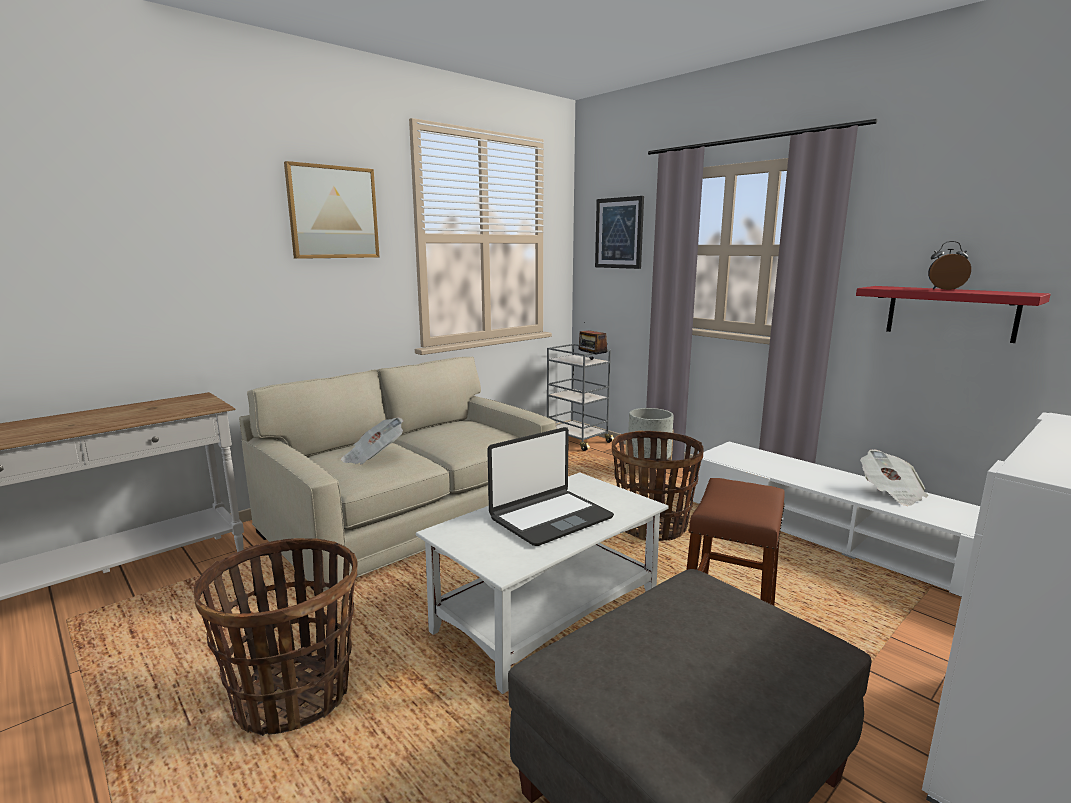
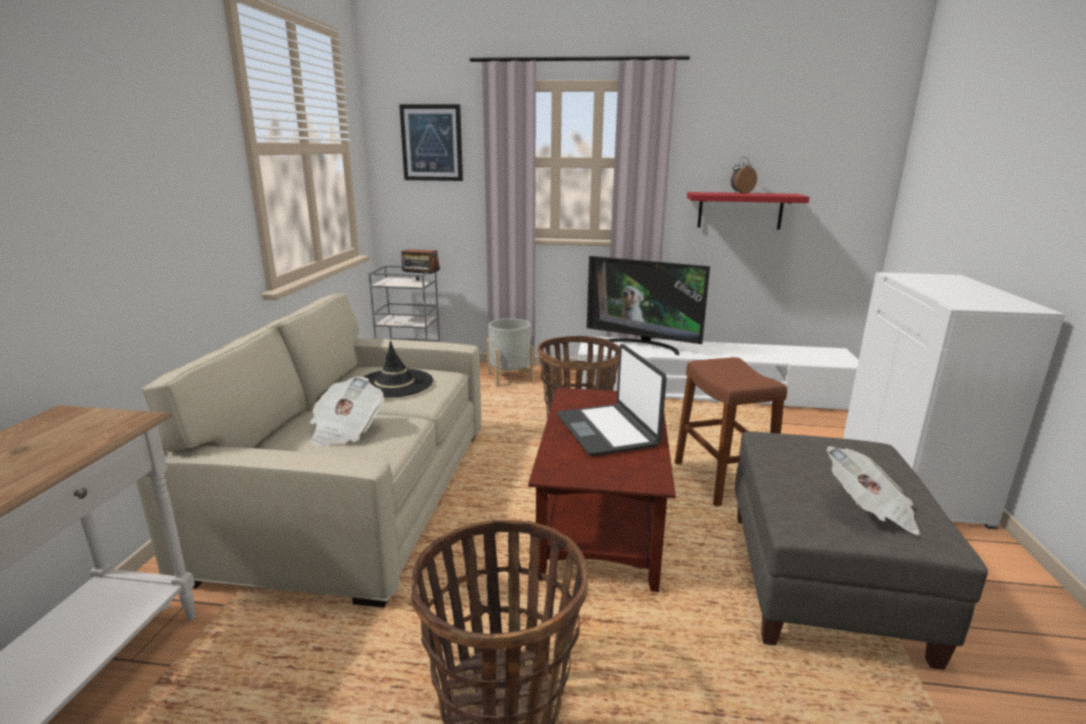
camera: 40 degrees left, 5 degrees up
(333, 212) = (161, 112): picture -> none
(459, 436) = (395, 383): none -> black hat
(548, 613) = (600, 519): white coffee table -> brown coffee table
(550, 518) = (607, 430): laptop -> laptop turned 150 degrees clockwise
(782, 465) = (643, 345): none -> television
(891, 493) = (725, 348): newspaper -> newspaper (869, 510)

